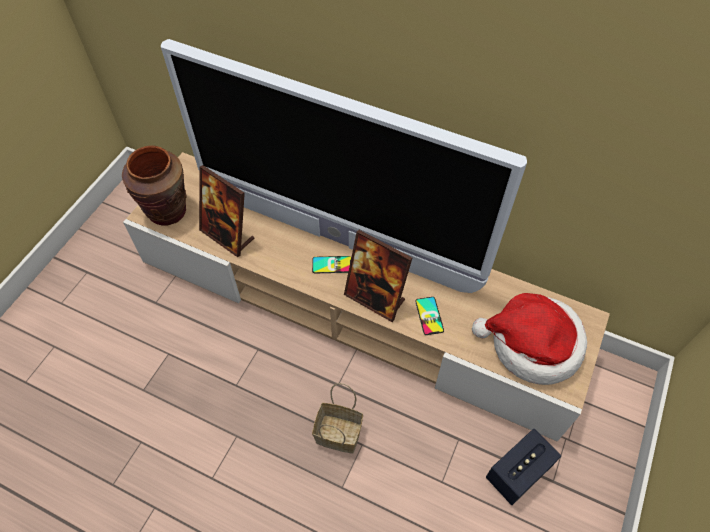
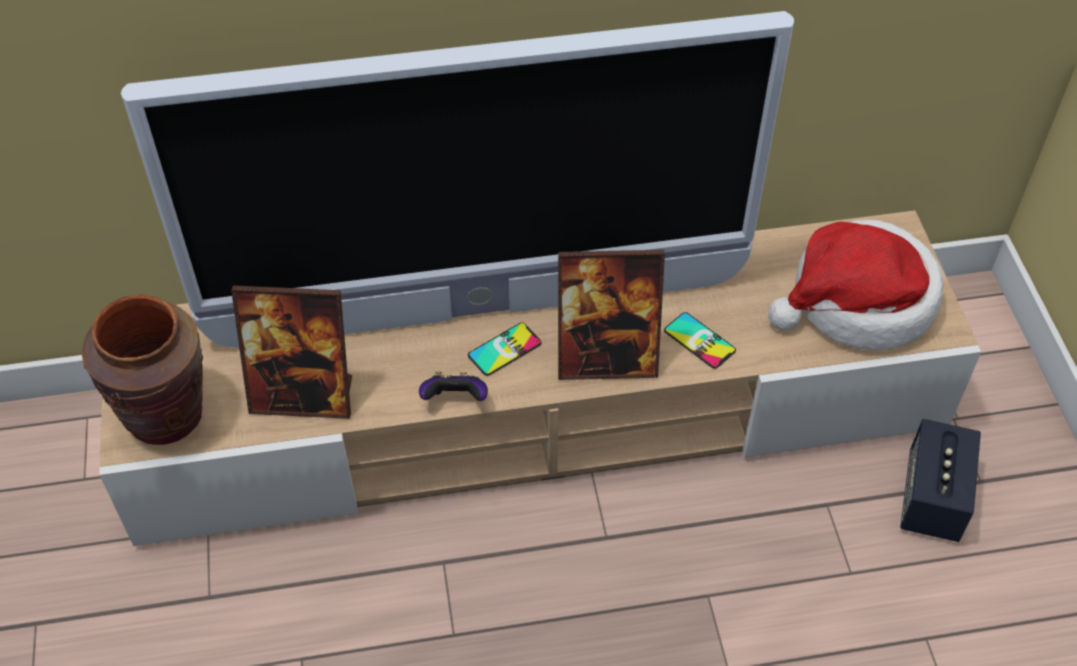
camera: 35 degrees left, 5 degrees down
(289, 276) = (455, 400): none -> game controller
(340, 433) = (665, 600): basket -> none

